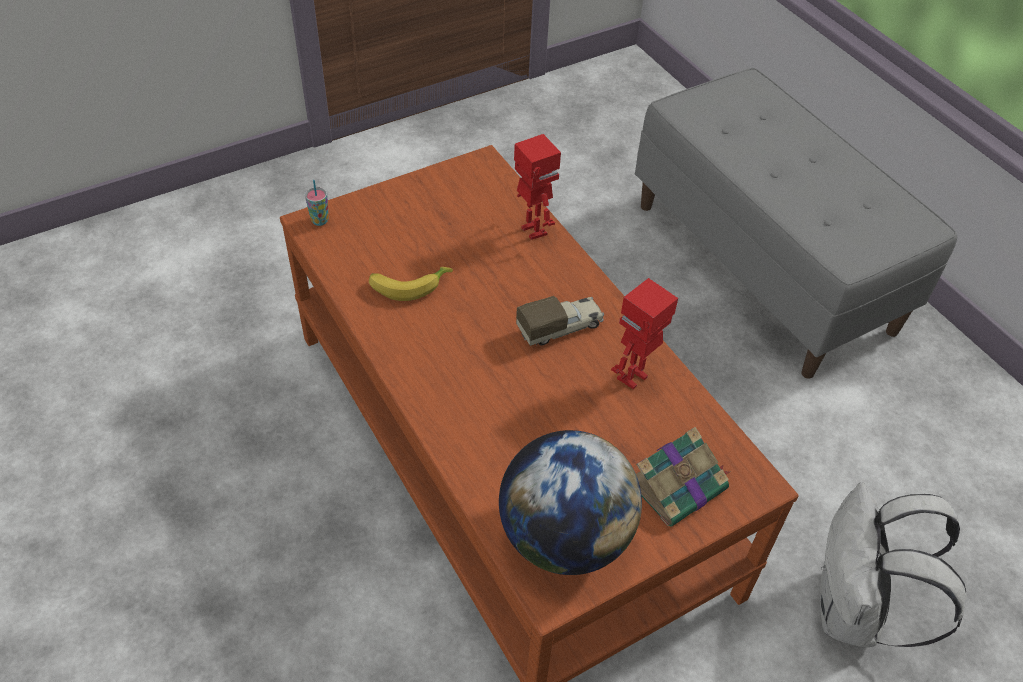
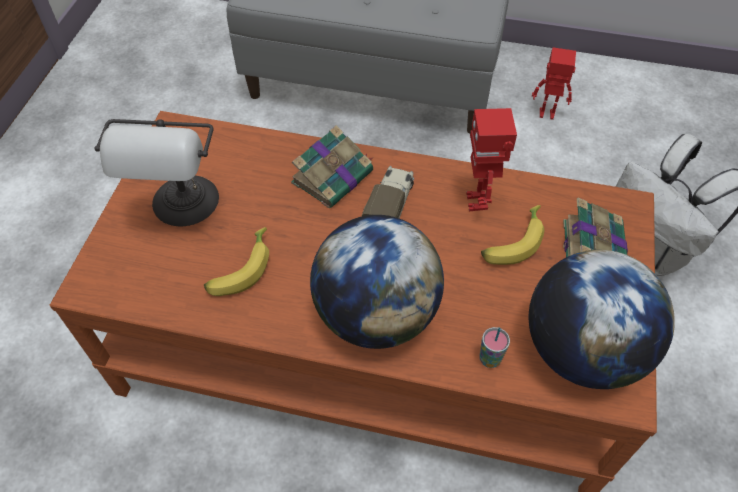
camera: 45 degrees left, 5 degrees up
(320, 220) = (94, 279): cup -> cup (489, 359)
(421, 222) = (184, 211): none -> table lamp
(455, 385) = (375, 314): none -> globe
(532, 231) = (278, 153): toy robot -> toy robot (546, 115)
(550, 276) = (333, 176): none -> book
(619, 426) = (512, 242): none -> banana

